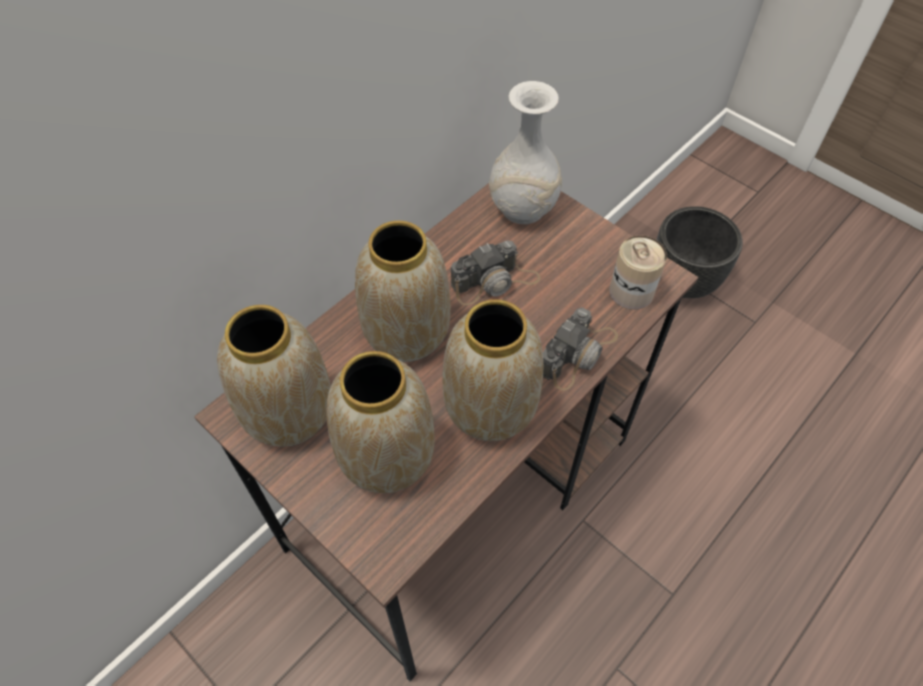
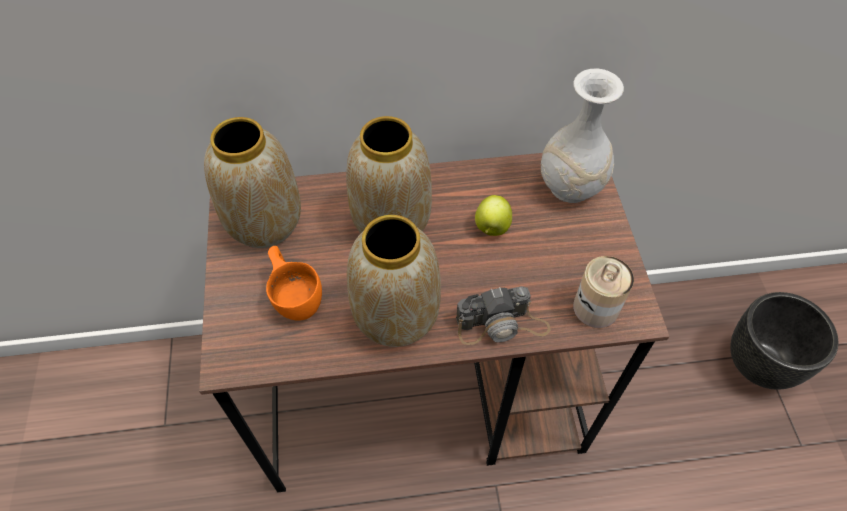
camera: 40 degrees right, 0 degrees up
(386, 455) = (296, 295): vase -> orange cup
(495, 282) = (492, 228): camera -> apple

